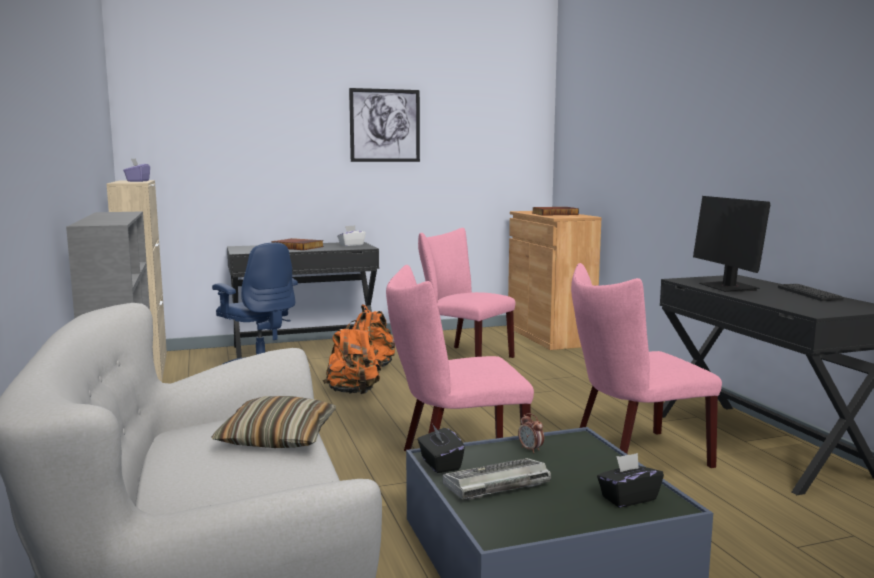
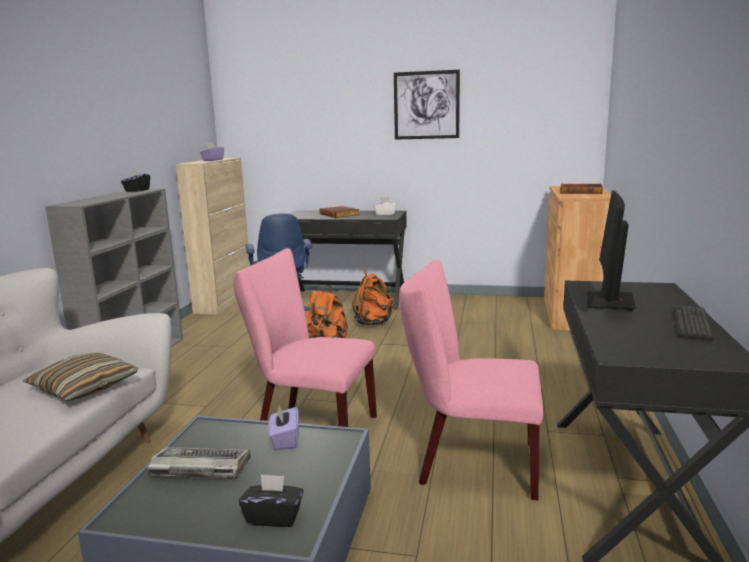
camera: 30 degrees right, 5 degrees up
(440, 464) = (194, 436): black tissue box -> black tissue box (137, 190)
(462, 357) = (459, 325): pink chair -> none
(530, 449) = (285, 440): alarm clock -> purple tissue box

